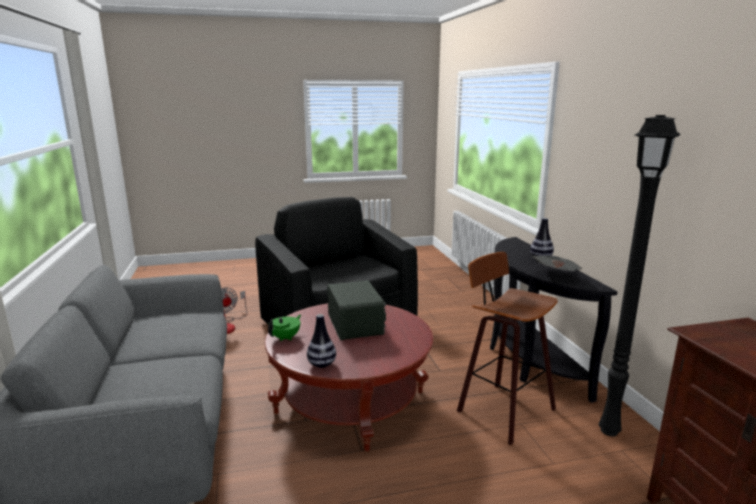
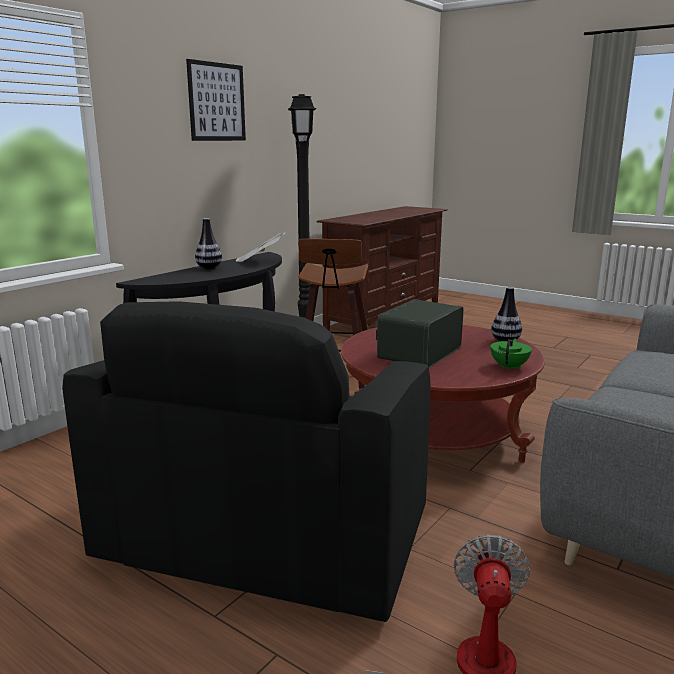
camera: 130 degrees left, 0 degrees up
(286, 338) = (509, 367): green teapot -> green teapot turned 120 degrees clockwise
(636, 121) = (217, 102): none -> picture

